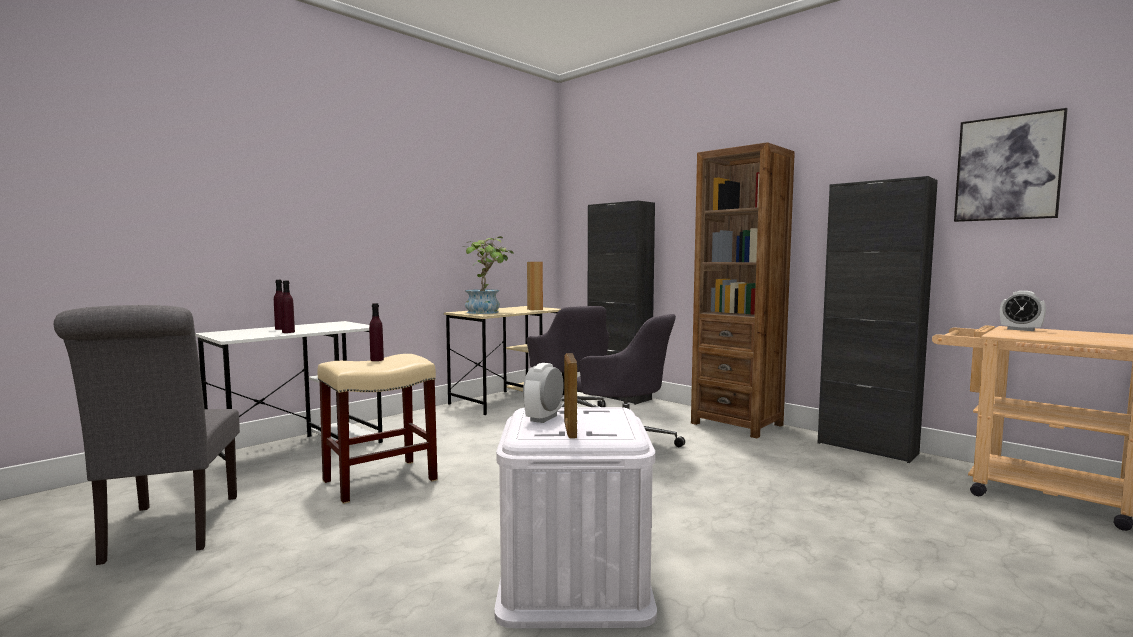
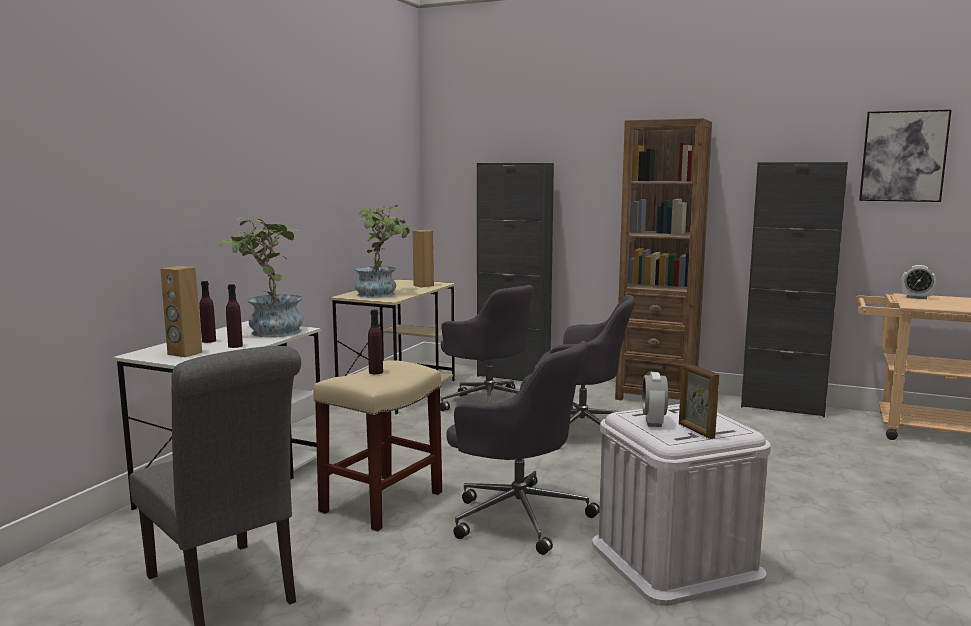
camera: 20 degrees left, 5 degrees up
(242, 334) = (184, 353): none -> brown speaker
(338, 326) = (269, 331): none -> potted plant
(475, 509) = (518, 515): none -> grey office chair

